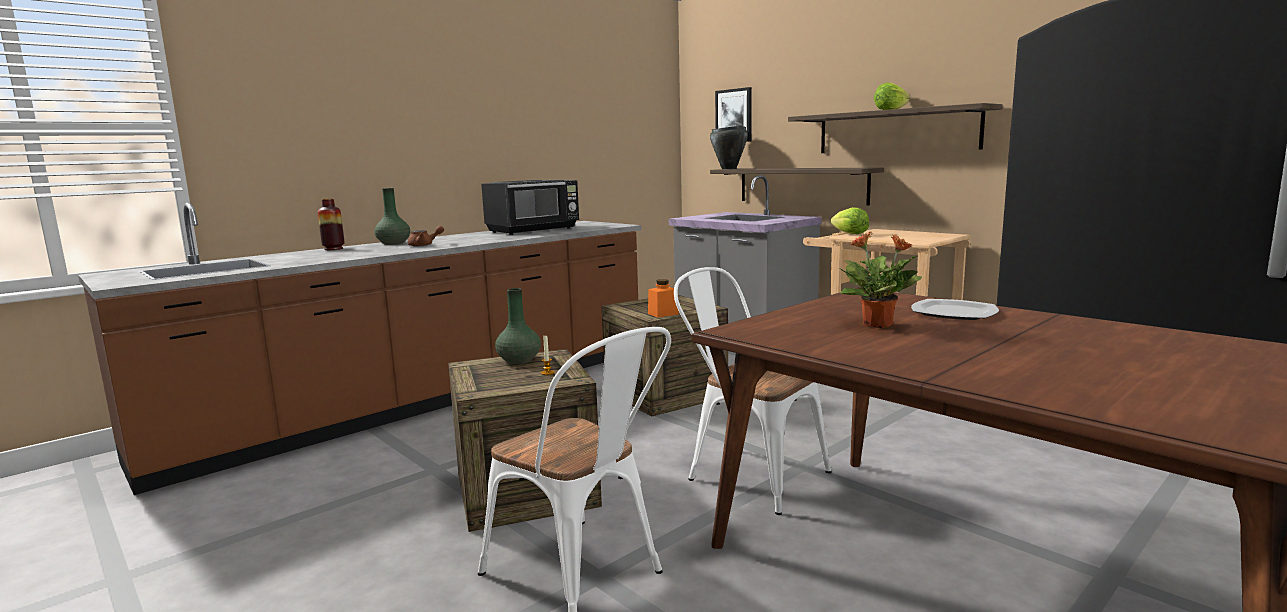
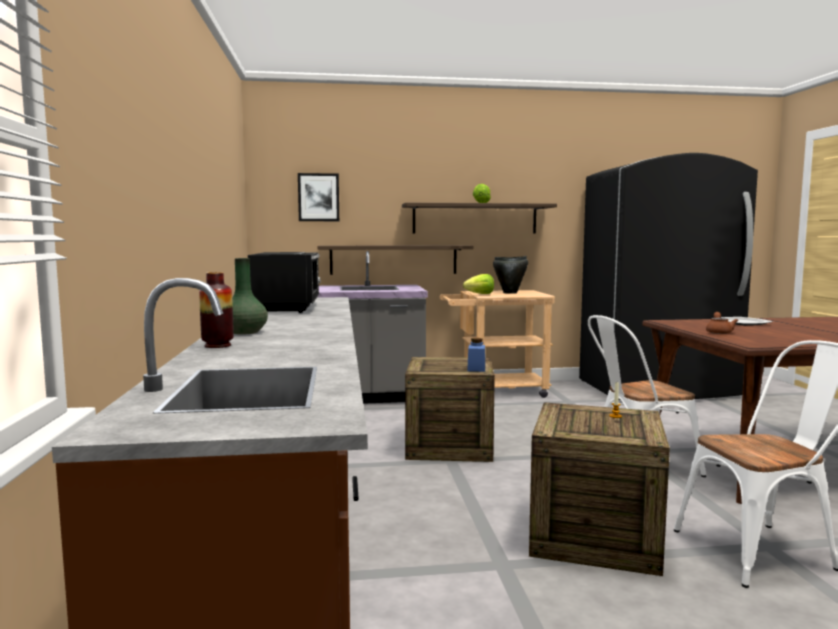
camera: 55 degrees left, 5 degrees down
(424, 245) = (302, 328): brown teapot -> brown teapot (719, 332)
(519, 360) = (562, 417): green vase -> none
(663, 314) = (476, 369): orange jar -> blue jar
(728, 169) = (331, 245): black cooking pot -> black cooking pot (510, 293)
(878, 325) = (762, 331): potted plant -> none

